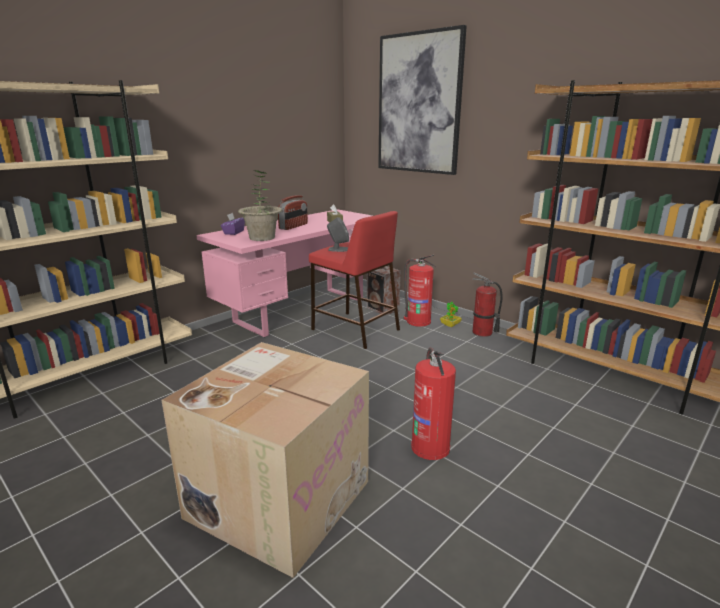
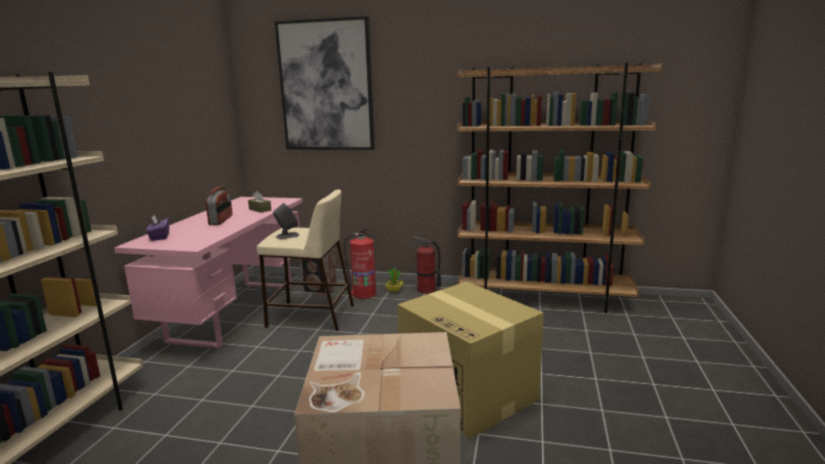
camera: 30 degrees left, 5 degrees down
(262, 238) = (204, 237): potted plant -> none
(354, 329) = (310, 316): red stool -> beige stool
(430, 446) = (469, 393): fire extinguisher -> cardboard box

